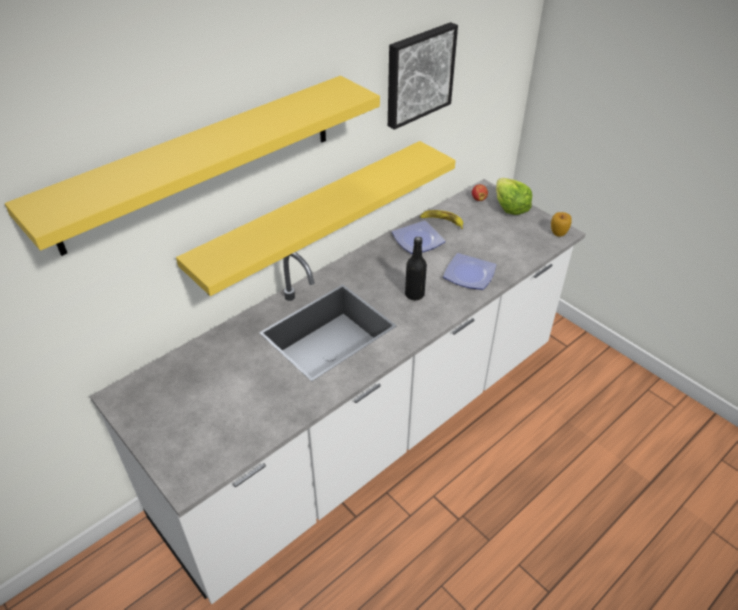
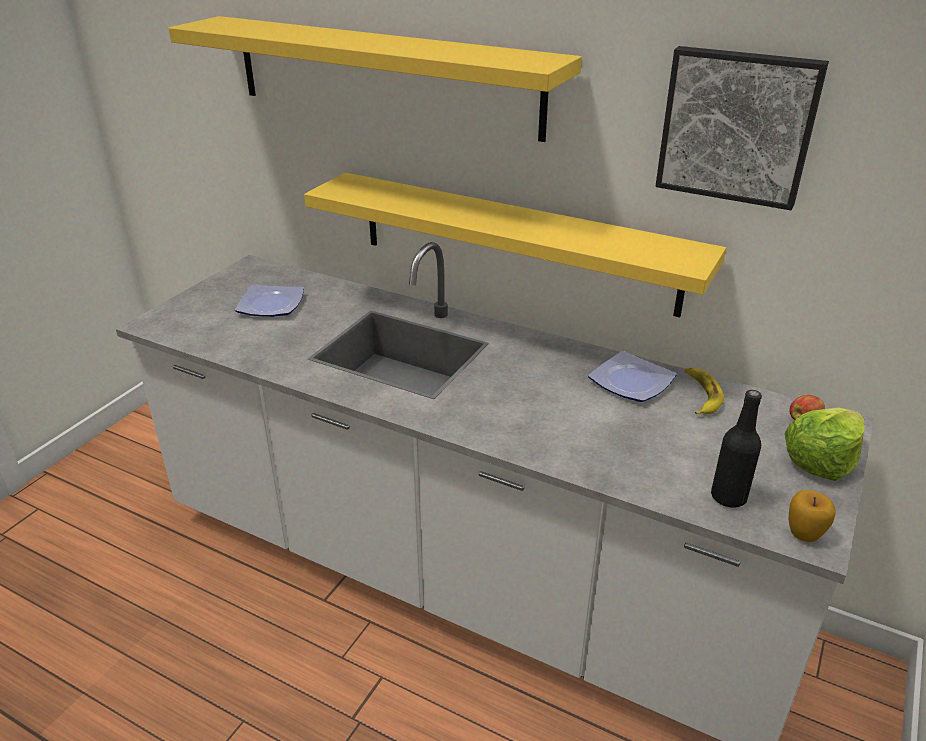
camera: 70 degrees right, 10 degrees down
(414, 294) = (506, 401): black bottle -> black bottle (728, 497)
(468, 274) = (591, 442): plate -> plate (272, 304)

